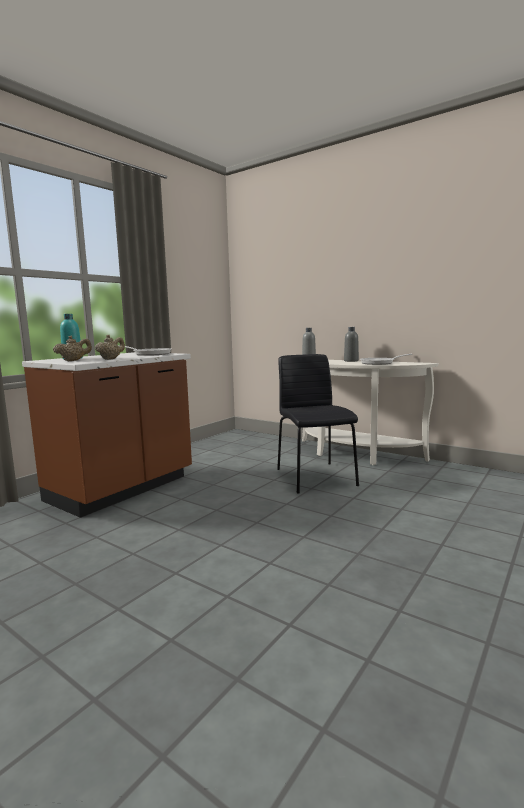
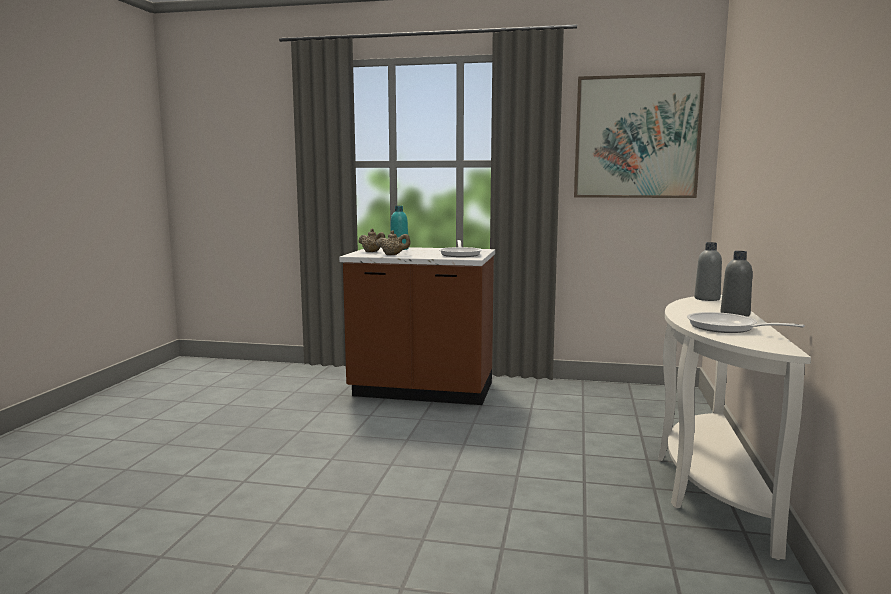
camera: 65 degrees right, 0 degrees up
(195, 267) = (636, 137): none -> picture
(314, 476) = (564, 470): black chair -> none

